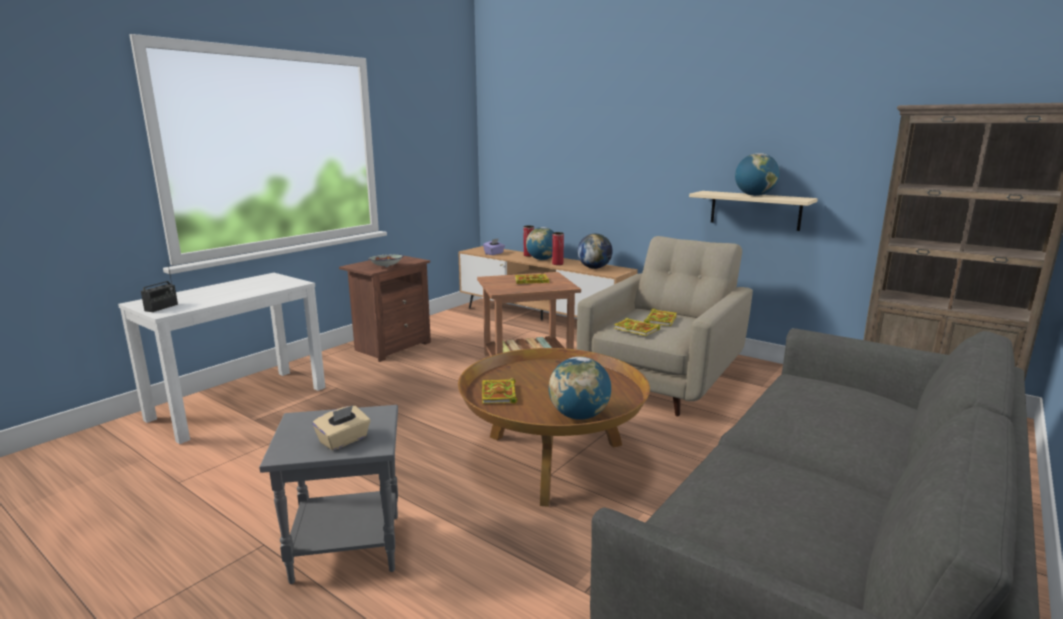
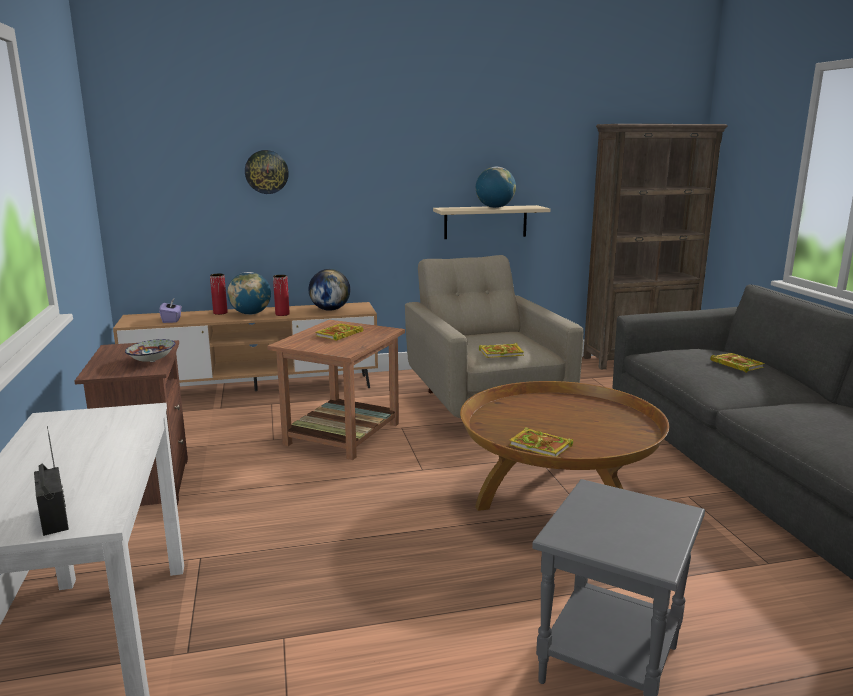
camera: 50 degrees left, 0 degrees up
(344, 440) = (651, 524): beige tissue box -> none
(573, 150) = (266, 172): none -> wall clock
(579, 416) = (628, 433): globe -> none
(660, 320) = (492, 340): book -> book (735, 364)

